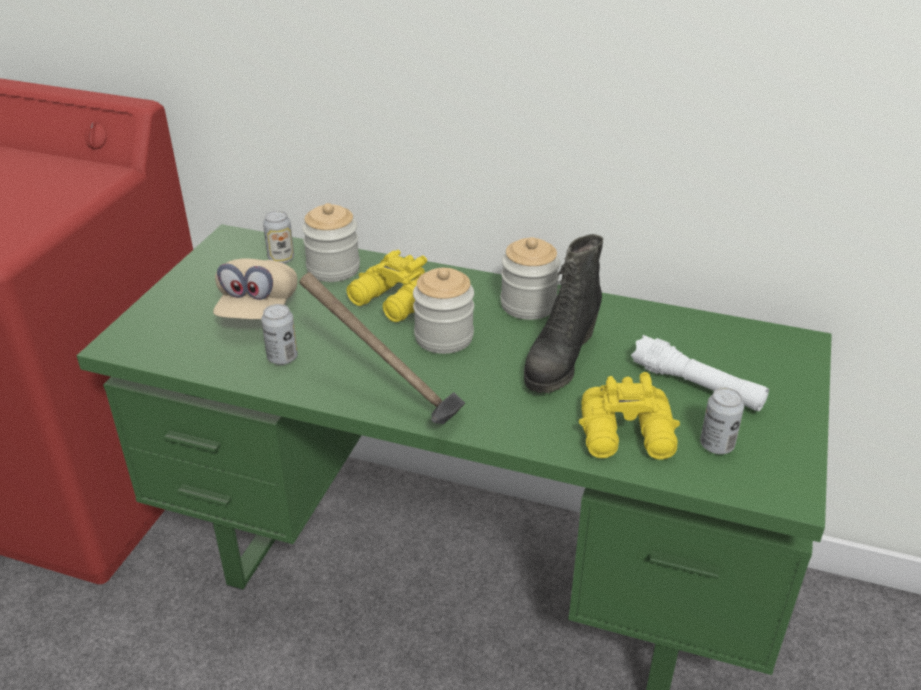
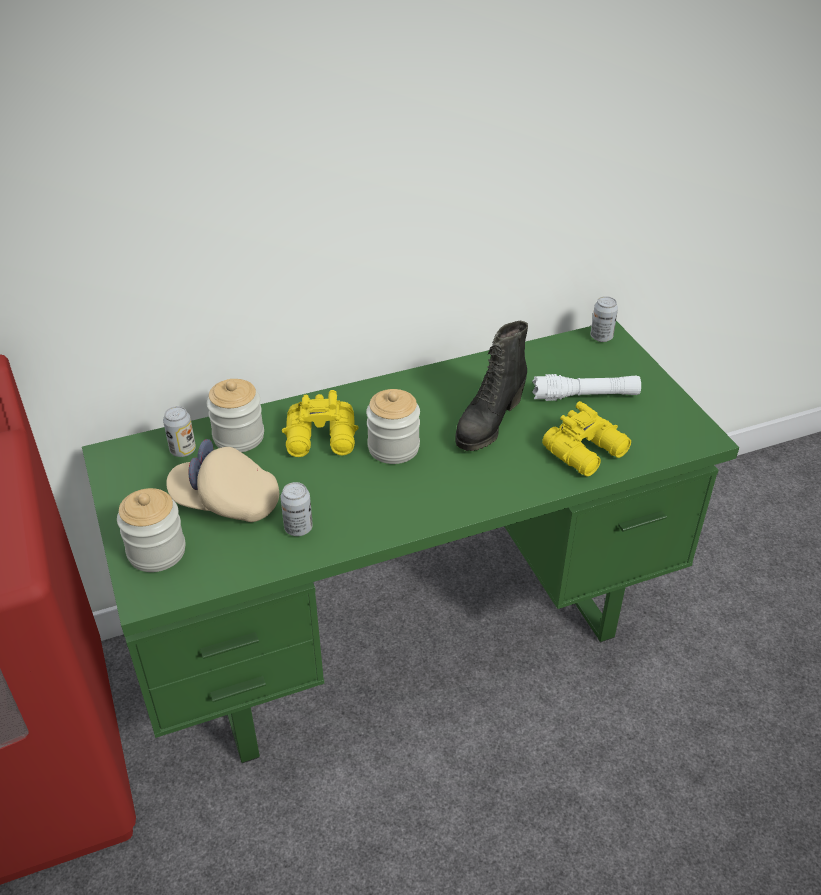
camera: 40 degrees left, 5 degrees up
(258, 310) = (226, 502): beige cap -> beige cap turned 135 degrees clockwise
(387, 401) = (417, 516): hammer -> none
(528, 305) = (419, 392): jar -> jar (156, 551)
(559, 360) = (488, 423): black boot -> black boot turned 45 degrees clockwise
(716, 445) = (638, 429): can -> can (601, 337)

